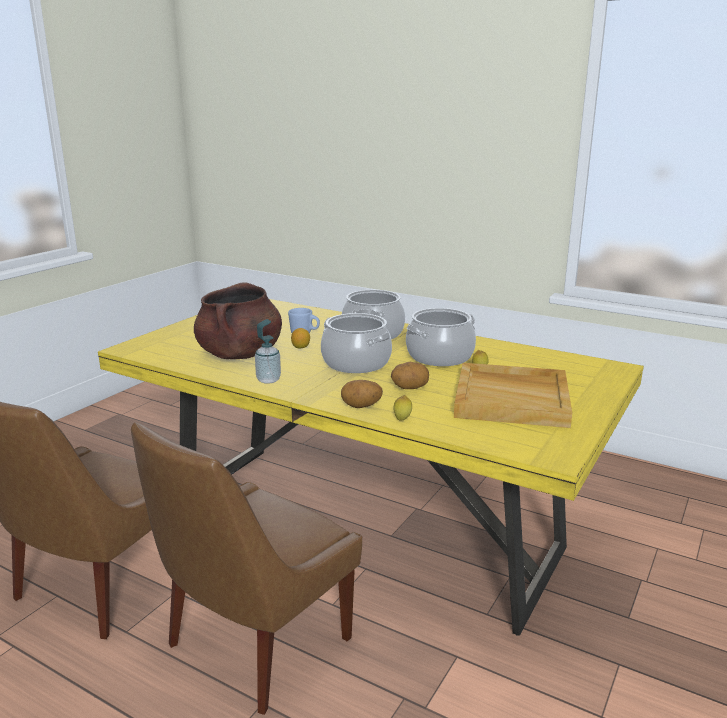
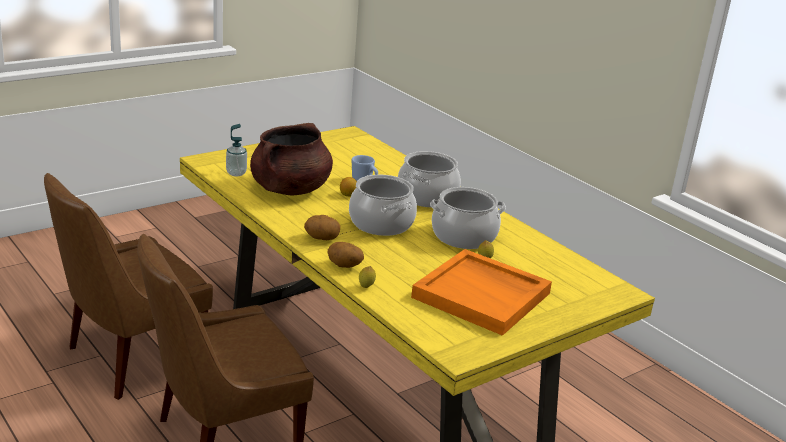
camera: 20 degrees right, 5 degrees up
(268, 380) = (292, 221): soap dispenser -> soap dispenser (236, 173)
(409, 388) = (402, 260): potato -> potato (322, 238)
(512, 399) = (483, 295): beige tray -> orange tray

